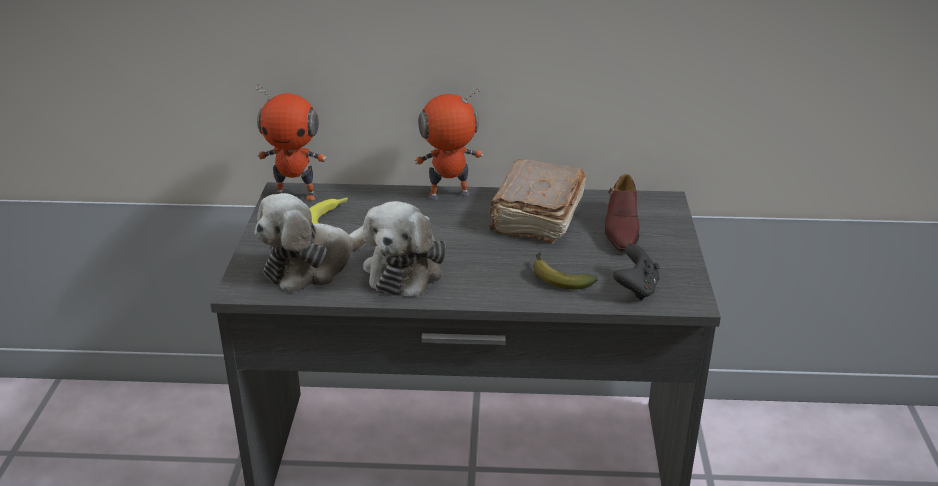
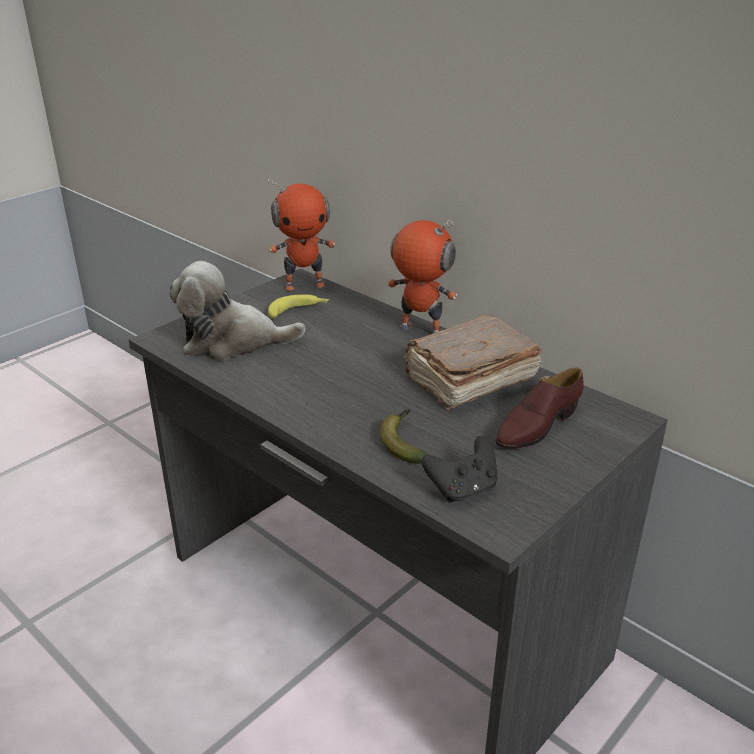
camera: 40 degrees right, 0 degrees up
(296, 195) = (304, 285): toy robot -> toy robot turned 60 degrees counterclockwise
(405, 269) = (291, 375): plush toy -> none

